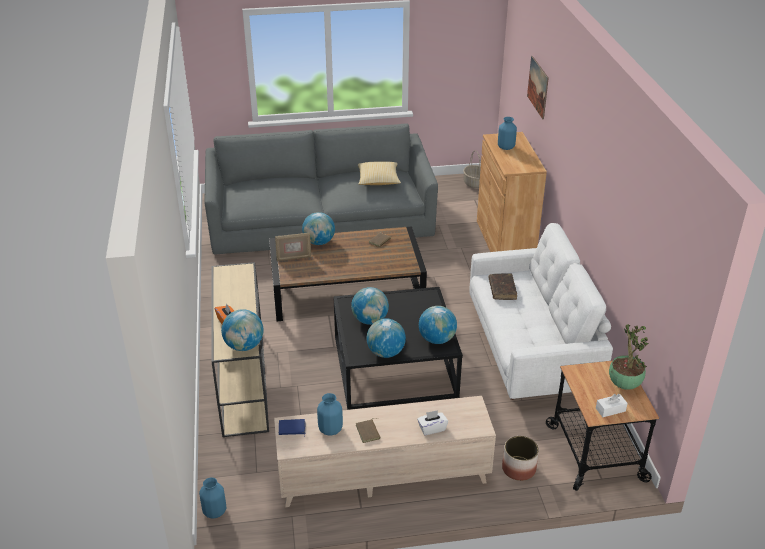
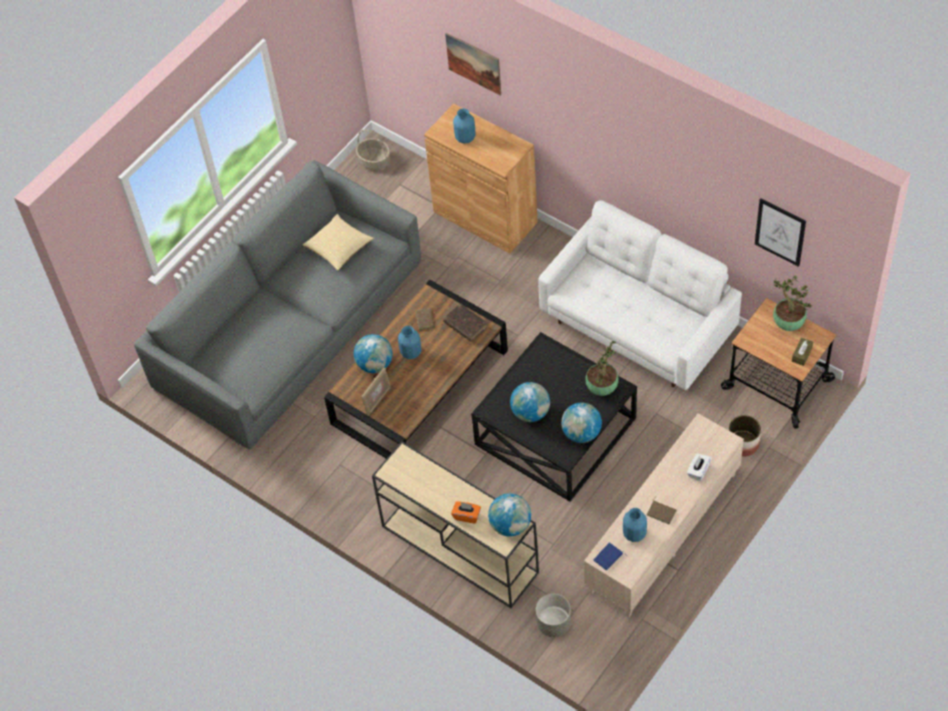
camera: 40 degrees left, 20 degrees up
(215, 512) = (587, 666): blue vase -> blue vase (411, 352)
(233, 468) = (554, 623): none -> grey planter
(437, 339) = (602, 387): globe -> potted plant
(502, 290) = (592, 294): brown book -> brown book (465, 325)
(610, 409) = (802, 354): white tissue box -> brown tissue box
(652, 275) = (780, 232): none -> picture

